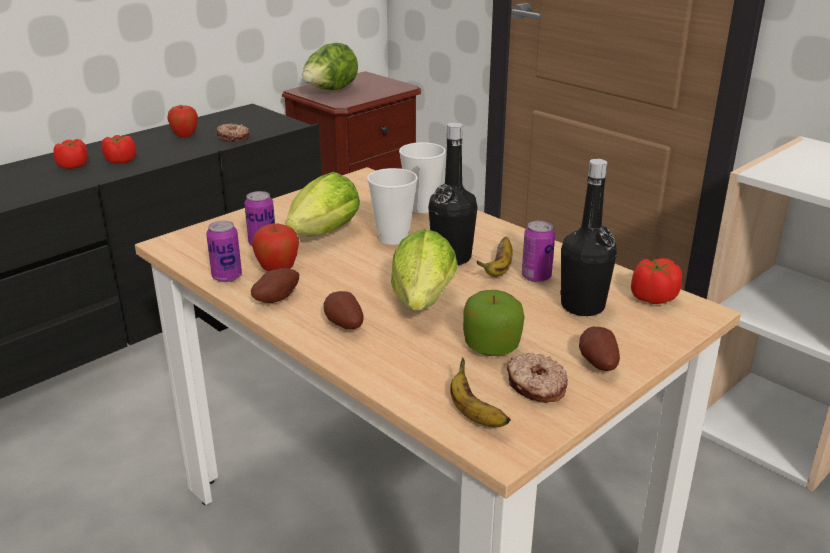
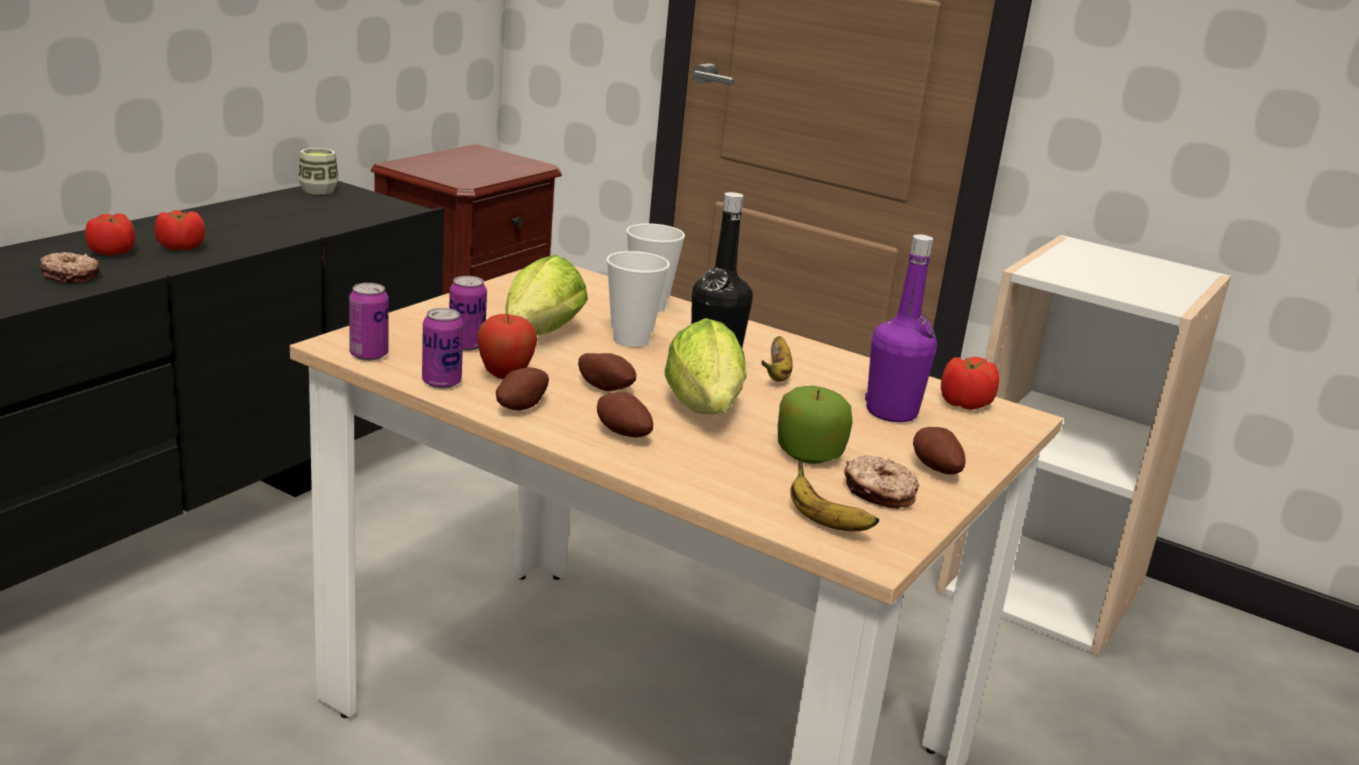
camera: 15 degrees left, 5 degrees down
(185, 136) = (259, 218): apple -> none
(233, 137) = (330, 221): donut -> donut (71, 275)
(237, 113) = (318, 190): none -> cup
(330, 91) = (440, 167): lettuce -> none
(352, 282) = (606, 388): none -> potato
(536, 277) = (824, 382): can -> can (369, 355)
(582, 306) = (891, 412): black bottle -> purple bottle

